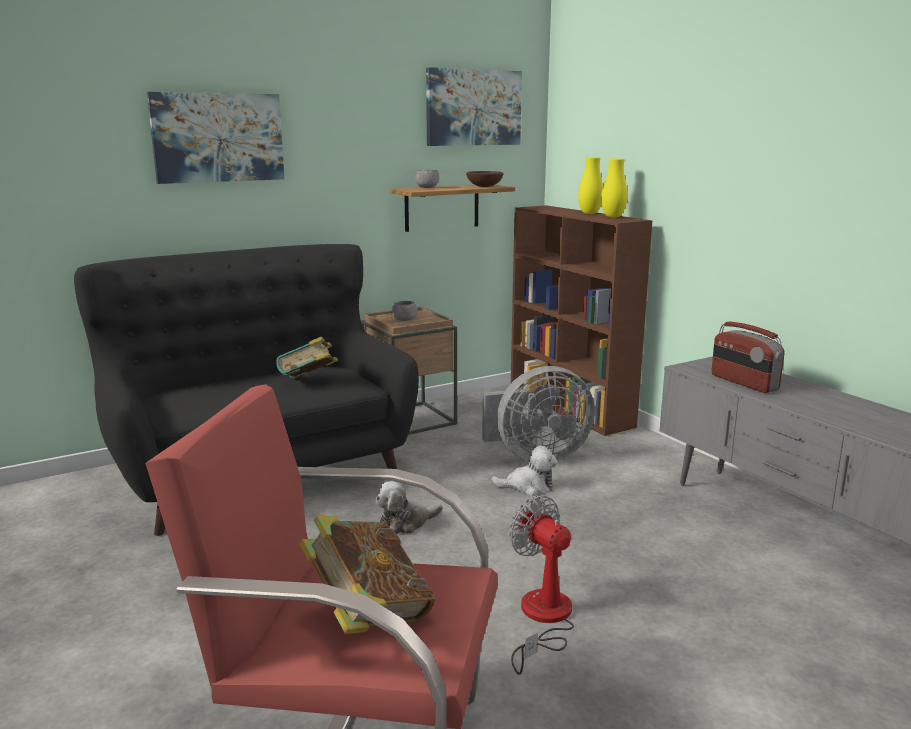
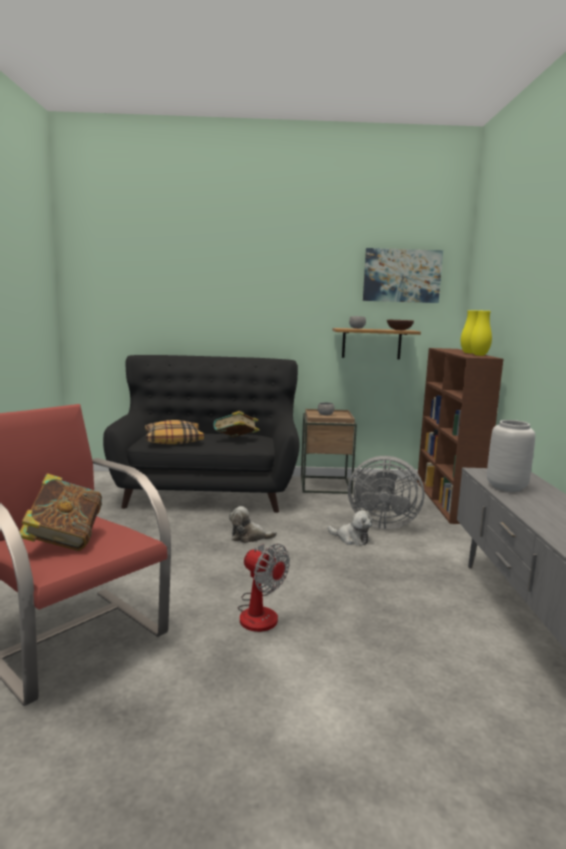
camera: 30 degrees right, 5 degrees down
(214, 402) = (173, 440): none -> pillow
(218, 137) = (221, 289): picture -> none
(543, 619) = (259, 611): fan -> fan turned 135 degrees clockwise
(743, 383) = (507, 487): radio -> grey vase

